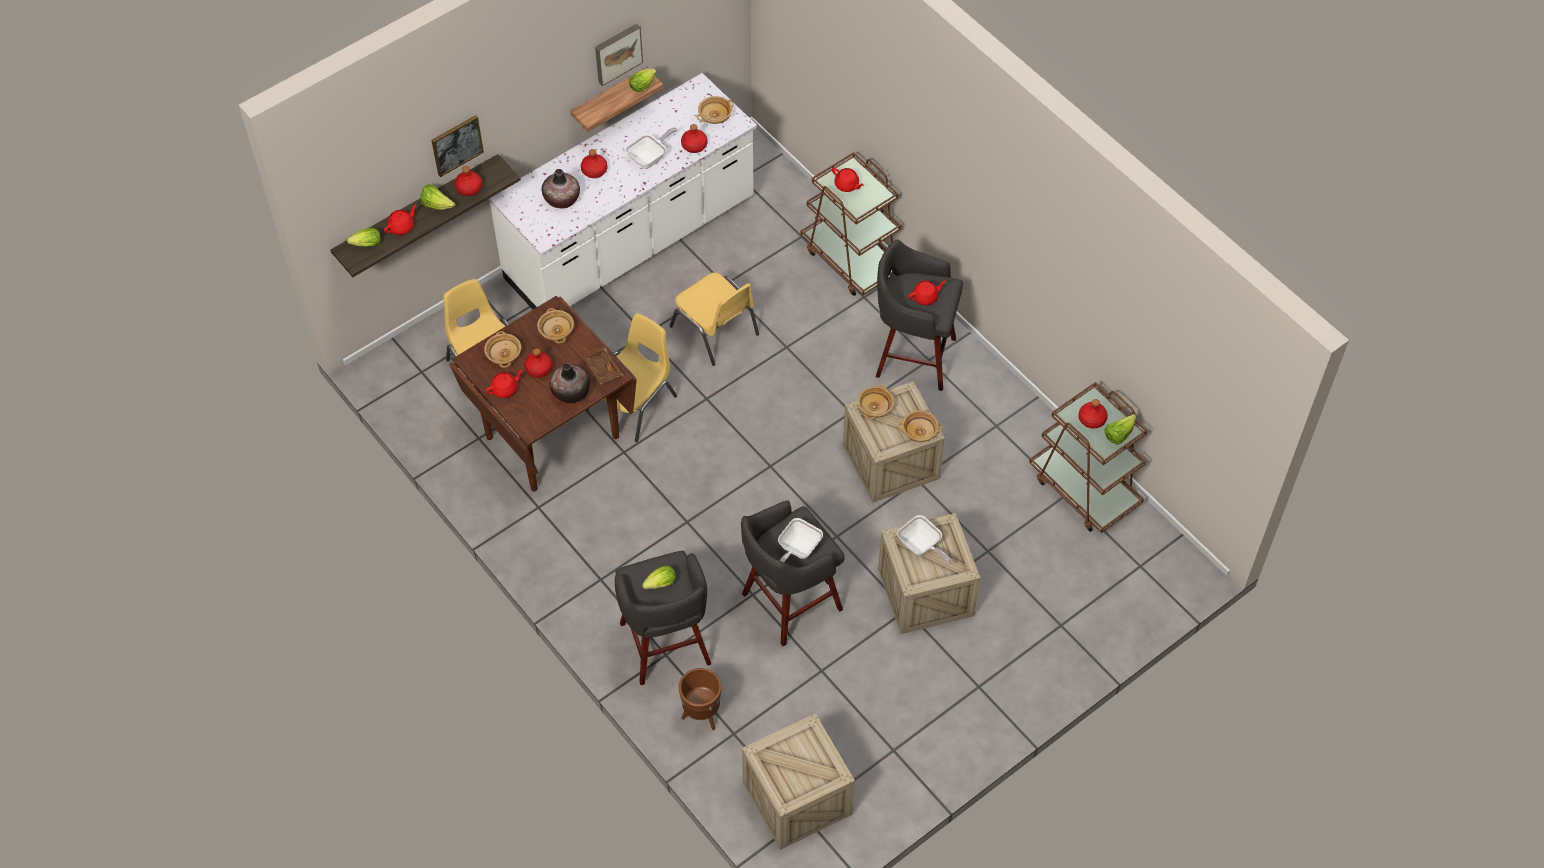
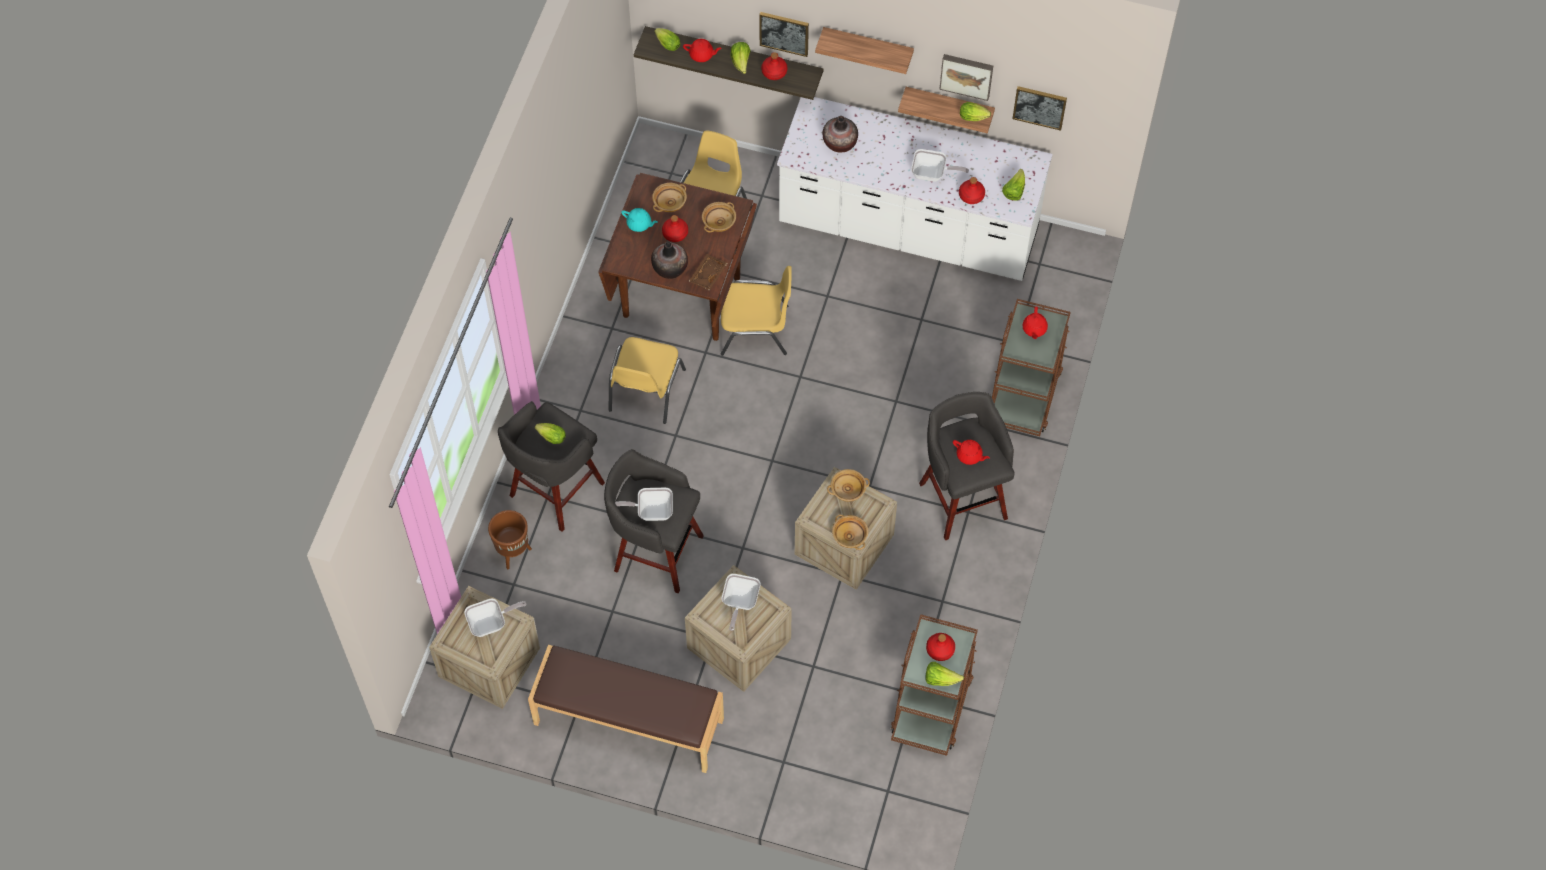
camera: 55 degrees right, 5 degrees up
(505, 389) = (639, 224): red teapot -> turquoise teapot
(531, 97) = (867, 48): none -> shelf
(594, 170) = (886, 145): red bottle -> none
(680, 34) = (1039, 107): none -> picture
(715, 116) = (1014, 191): beige bowl -> lettuce
(715, 331) = (870, 342): yellow chair -> yellow chair (645, 391)
(795, 751) = (491, 623): none -> frying pan
(939, 721) = (628, 722): none -> brown bench

